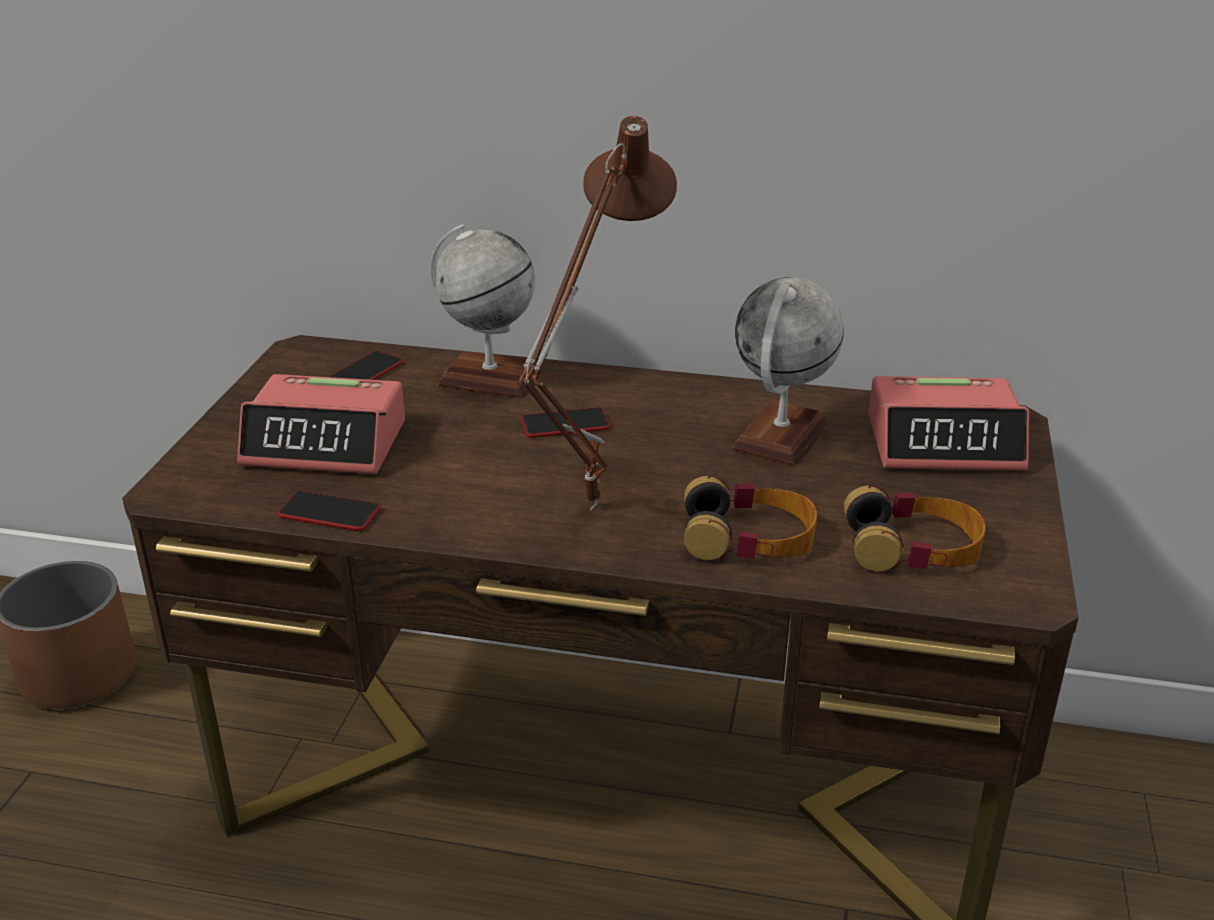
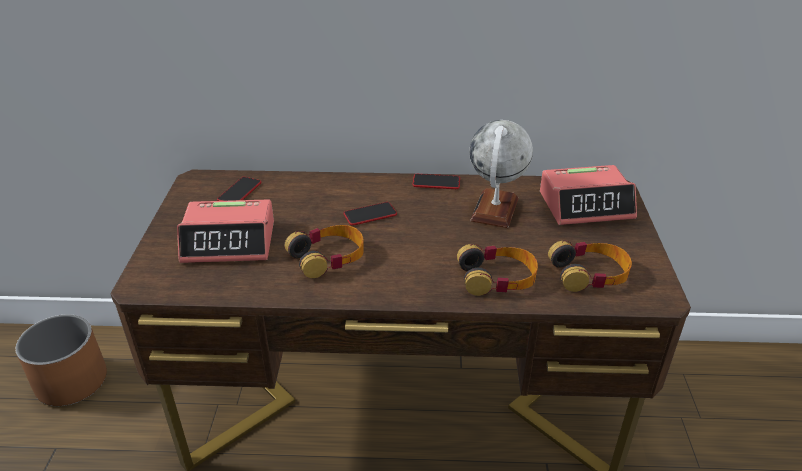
camera: 10 degrees left, 5 degrees up
(329, 513) = (245, 289): phone -> phone (436, 182)
(476, 480) = (328, 257): none -> headphones
(489, 378) = (316, 188): globe -> none
(588, 504) = (399, 266): brown table lamp -> none

